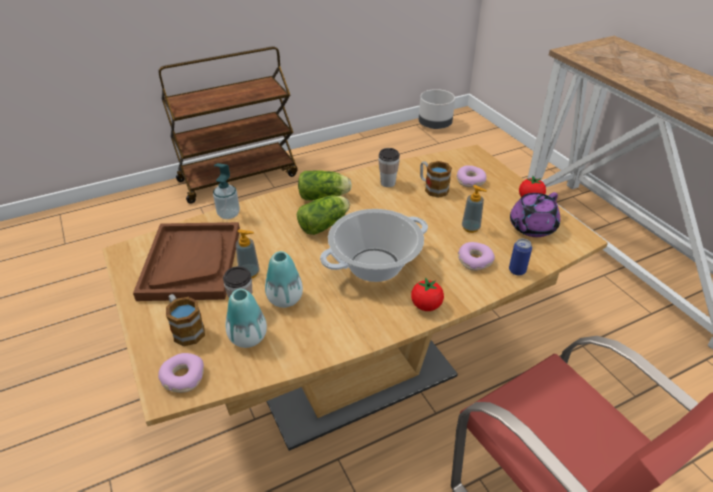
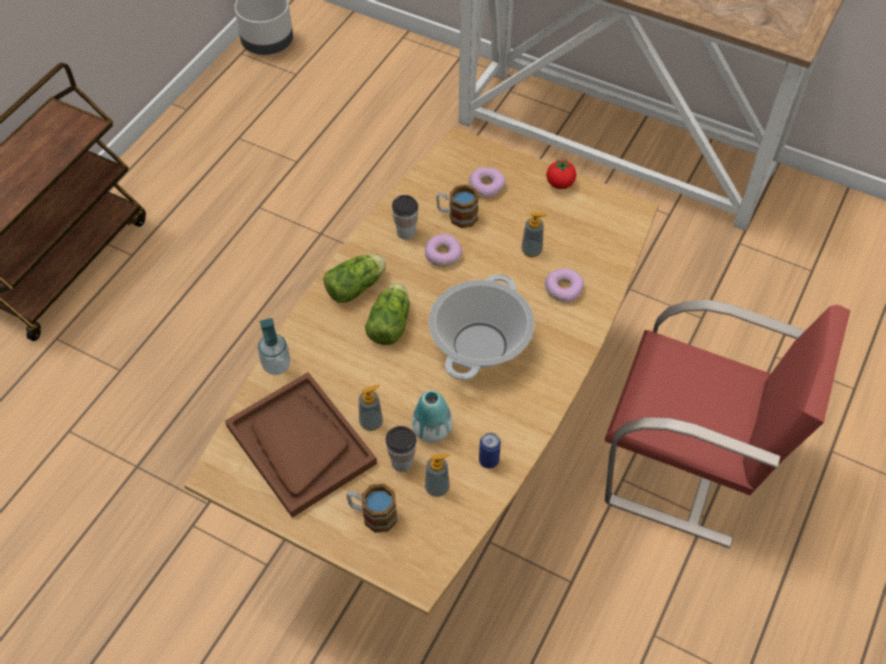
camera: 35 degrees left, 15 degrees up
(183, 377) = (418, 558): donut -> donut (442, 255)
(248, 338) = (437, 487): vase -> soap dispenser
(426, 305) = (559, 363): tomato -> none
(517, 270) = (606, 280): can -> can (488, 460)
(531, 227) = (584, 220): purple teapot -> none

